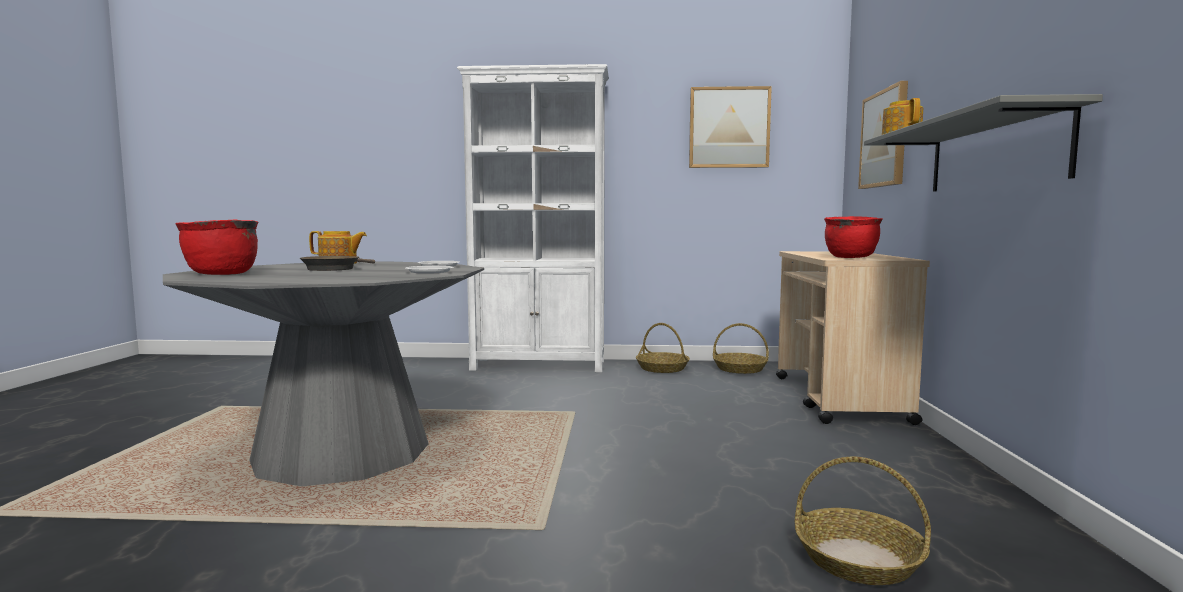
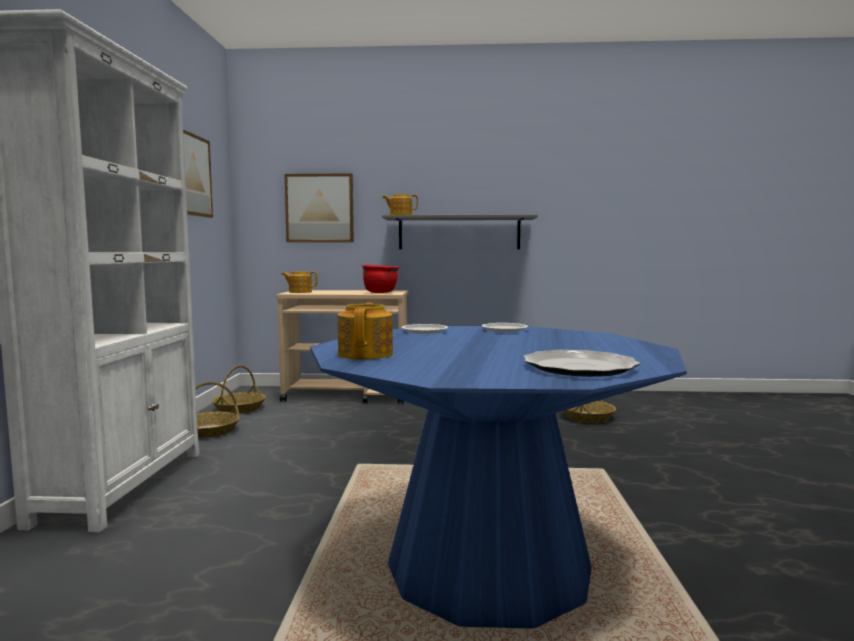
camera: 90 degrees left, 0 degrees up
(221, 274) = (580, 367): red cooking pot -> plate
(334, 269) = (470, 348): brown frying pan -> none
(342, 453) = (488, 567): grey dining table -> blue dining table
(817, 252) = (300, 292): none -> teapot

